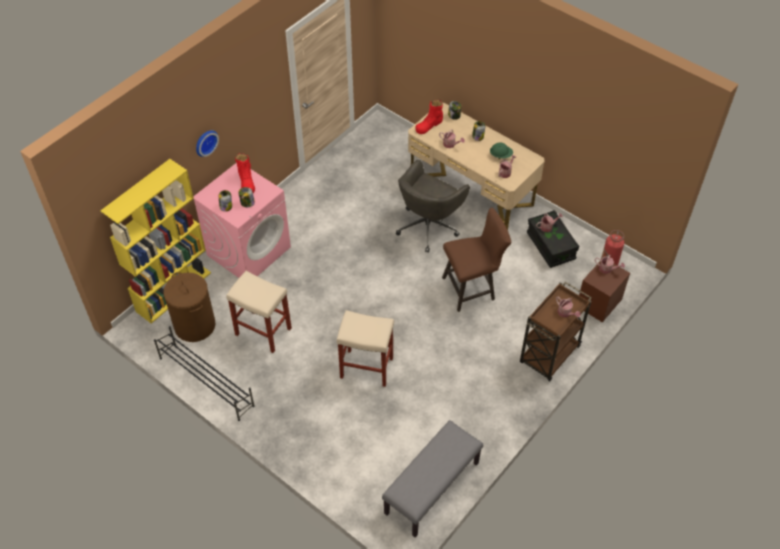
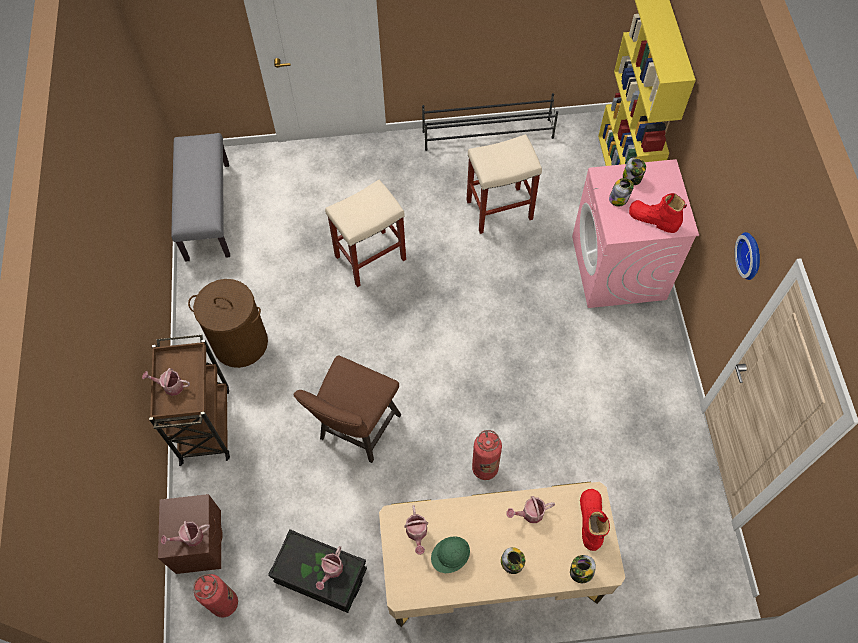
camera: 135 degrees right, 10 degrees up
(195, 325) = (561, 165): brown laundry basket -> brown laundry basket (240, 343)
(205, 142) = (709, 147): wall clock -> wall clock (751, 255)
(428, 226) = (485, 468): grey office chair -> fire extinguisher

